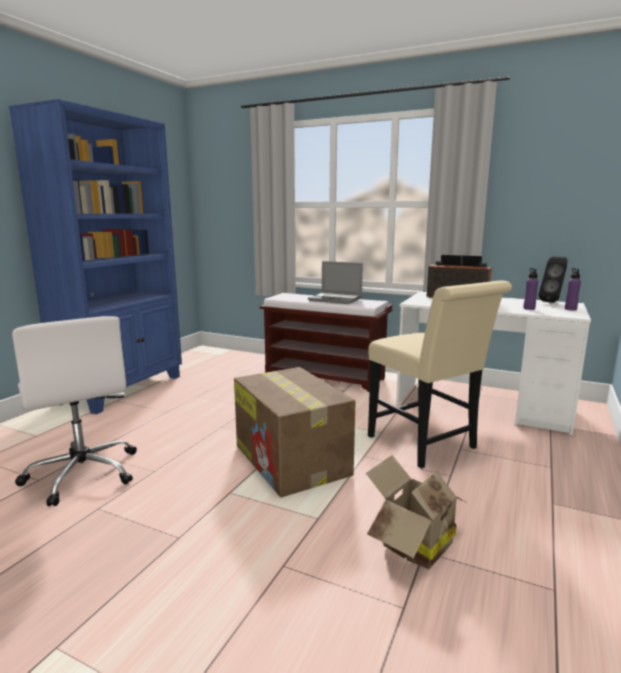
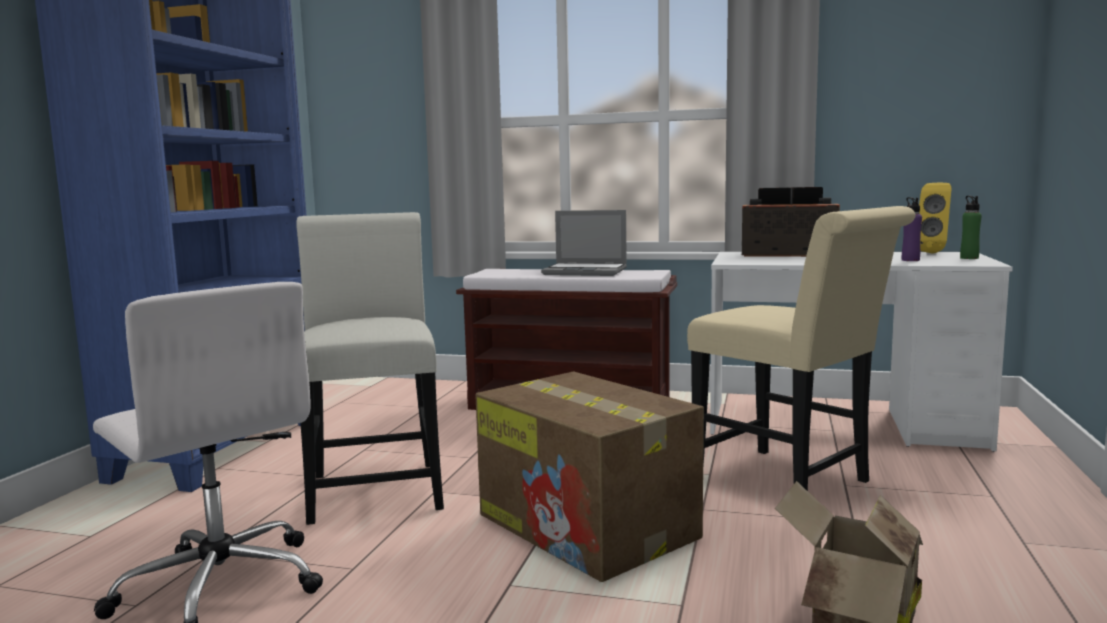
camera: 10 degrees left, 5 degrees down
(190, 421) = (375, 487): none -> white chair
(552, 302) = (933, 253): black speaker -> yellow speaker
(570, 309) = (969, 258): purple bottle -> green bottle

